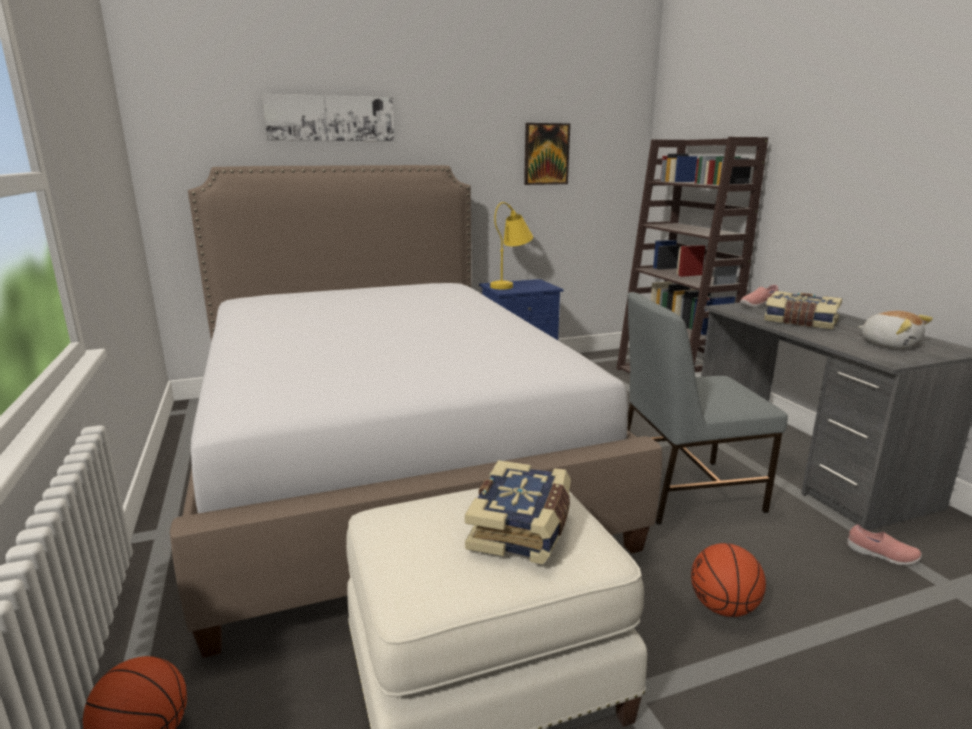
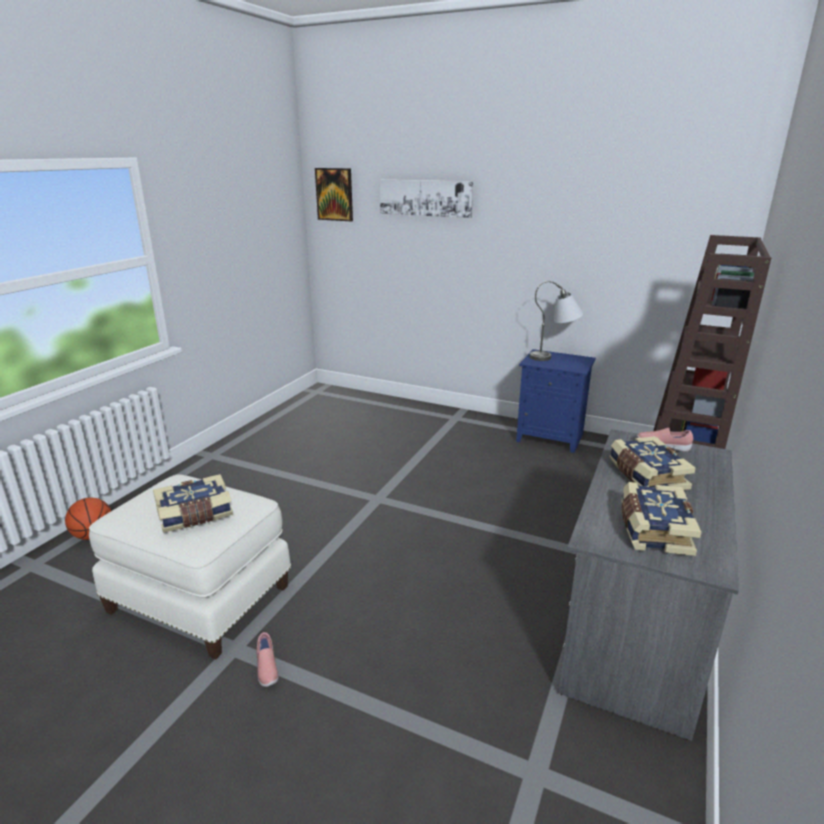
camera: 45 degrees right, 5 degrees up
(386, 457) = (355, 462): bed -> none
(511, 284) = (554, 357): yellow table lamp -> grey table lamp
(546, 154) = (619, 236): picture -> picture (334, 194)
(684, 490) = (486, 581): grey chair -> none
(723, 607) = (357, 654): basketball -> none
(881, 556) = (532, 715): pink shoe -> pink shoe (266, 669)
(889, 344) = (653, 530): plush toy -> book

